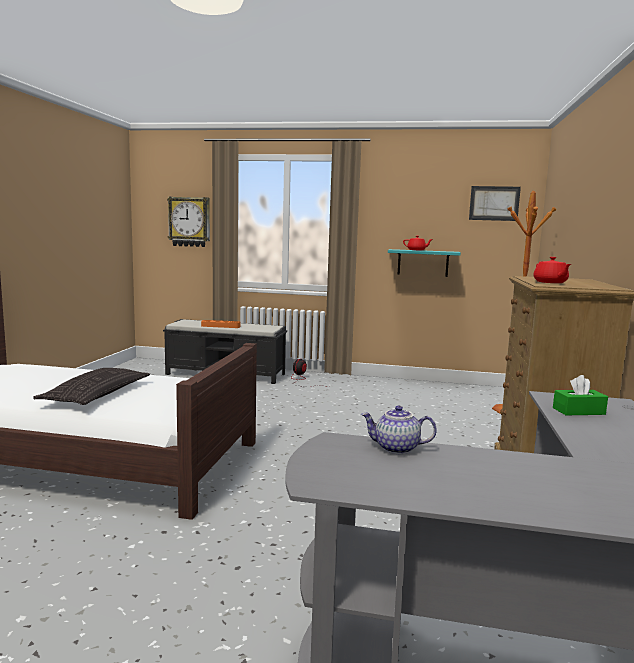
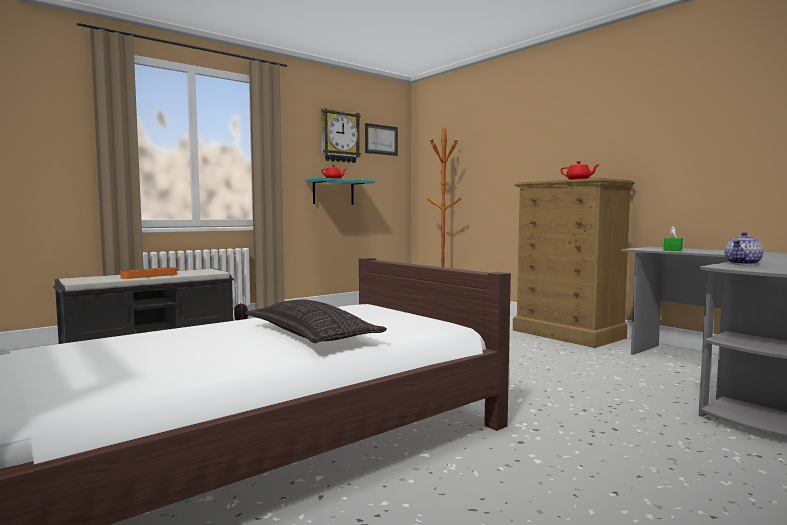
camera: 50 degrees left, 5 degrees down
(189, 222) = (46, 137): wall clock -> wall clock (339, 136)

